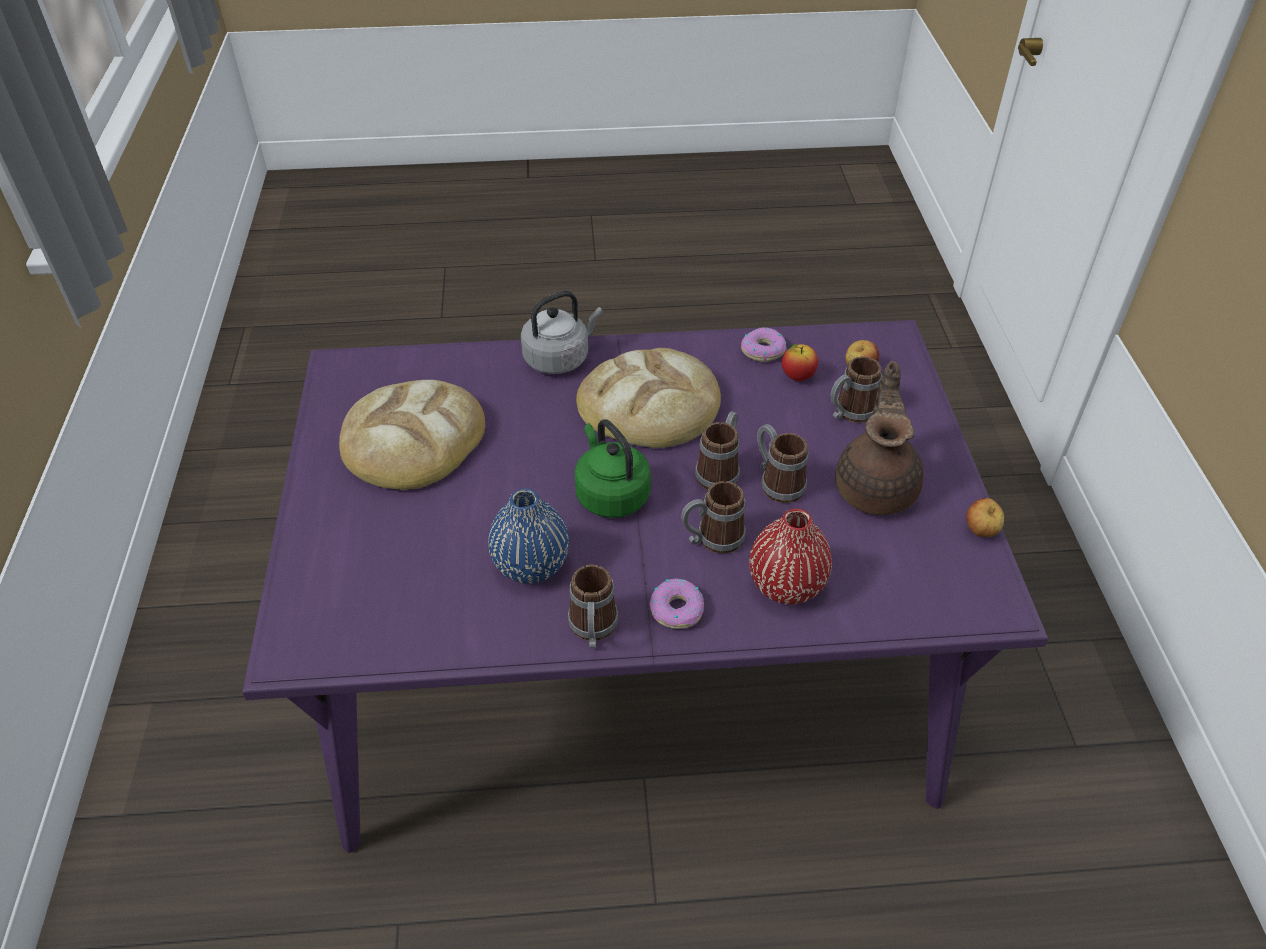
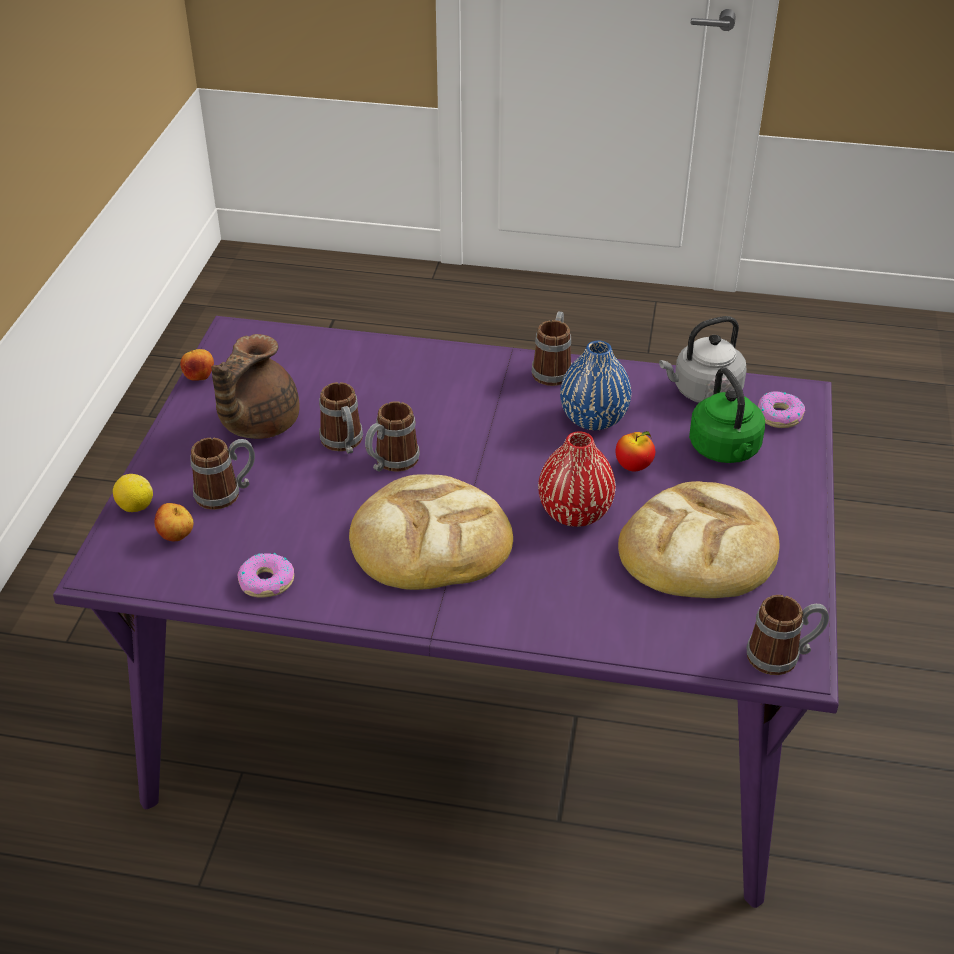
camera: 165 degrees left, 5 degrees down
(559, 358) = (514, 619): grey kettle -> grey kettle (703, 392)
(610, 494) = (505, 460): green kettle -> green kettle (725, 451)
(677, 609) = (482, 370): donut -> donut (779, 416)
(712, 539) = (429, 410): mug -> mug (782, 656)
(786, 585) = (386, 371): red vase -> red vase (575, 512)
(797, 376) = (250, 542): apple -> apple (633, 467)
(915, 387) = (135, 507): none -> lemon

